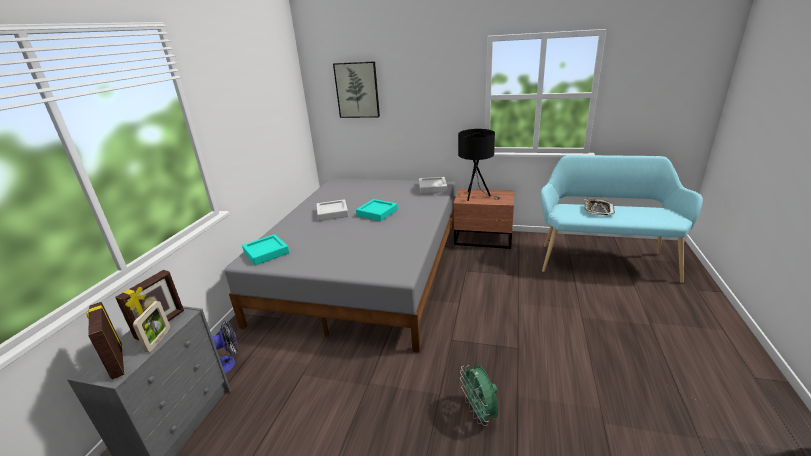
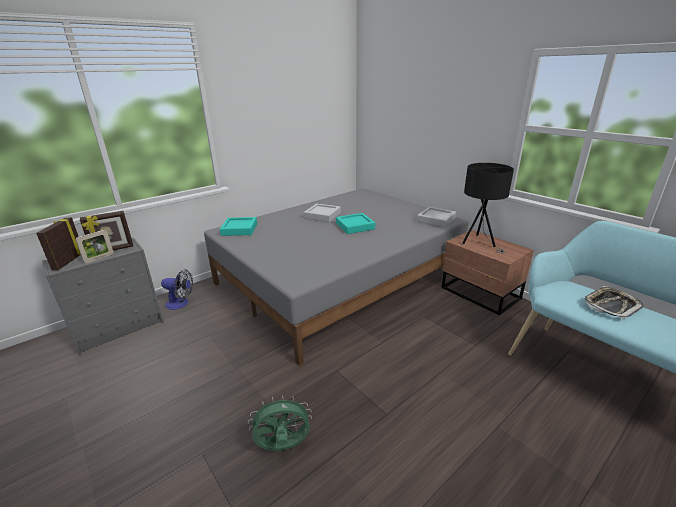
camera: 35 degrees right, 0 degrees up
(357, 90) = (395, 104): picture -> none
(479, 413) = (283, 447): green fan -> green fan turned 60 degrees clockwise

